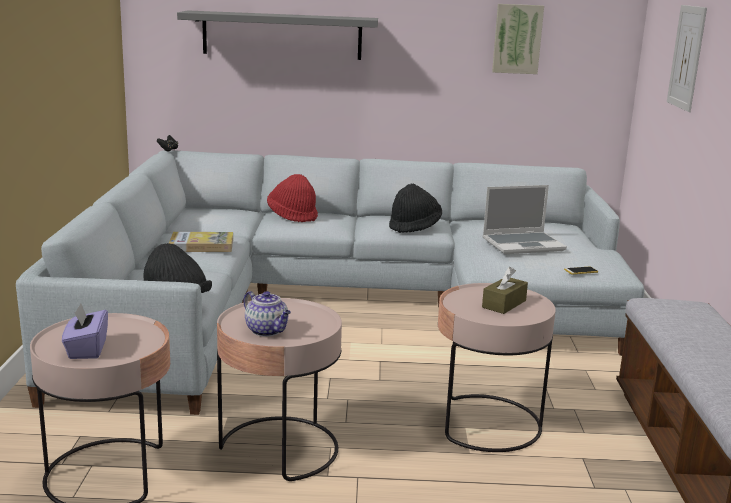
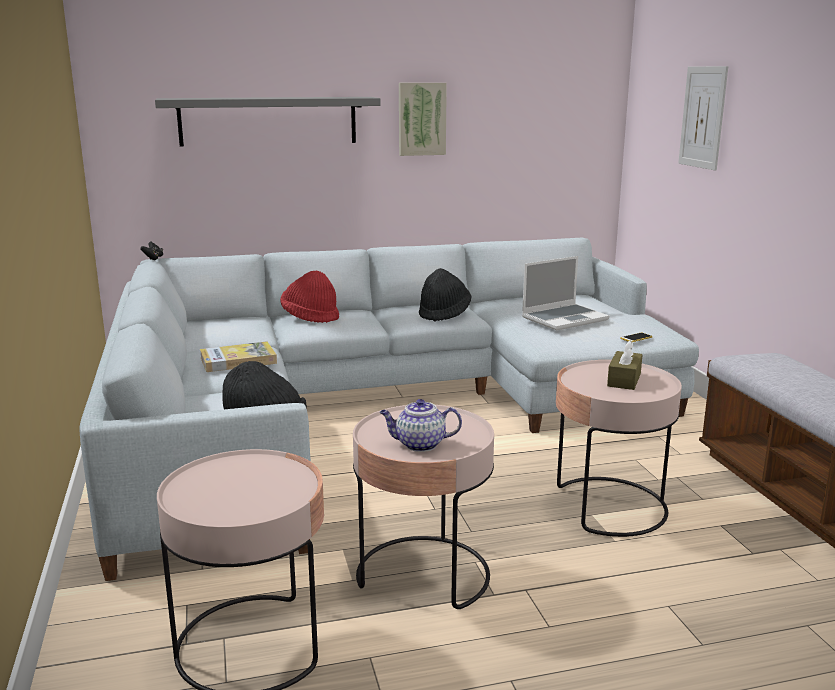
camera: 15 degrees left, 0 degrees up
(86, 349) = (233, 500): purple tissue box -> none
(267, 331) = (419, 445): teapot -> teapot turned 150 degrees clockwise
(517, 39) = (511, 111): picture -> picture (421, 119)

